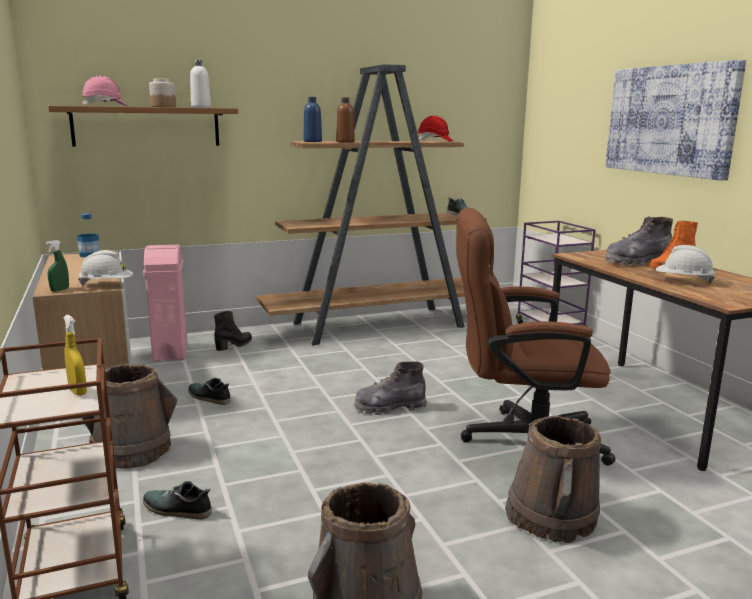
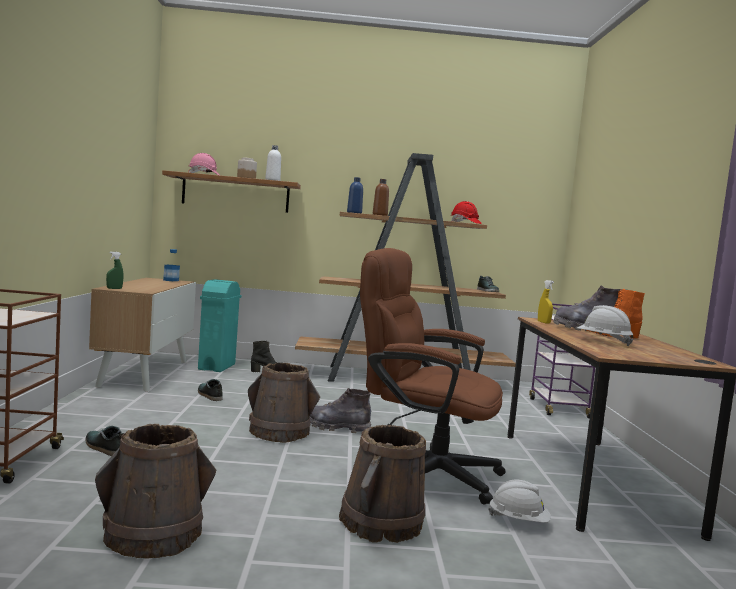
camera: 20 degrees right, 10 degrees down
(77, 391) = (15, 318): yellow spray bottle -> yellow spray bottle (544, 322)
(107, 284) = (148, 291): white hard hat -> white hard hat (518, 521)
(132, 451) = (119, 412): brown bucket -> brown bucket (279, 432)
(171, 352) = (217, 367): pink trash can -> turquoise trash can
(671, 120) = (658, 205): picture -> none

